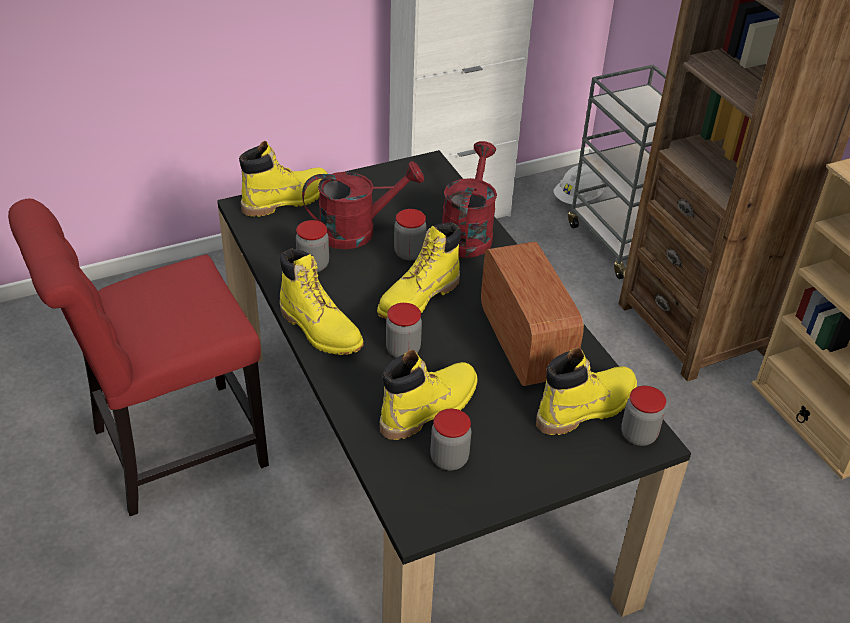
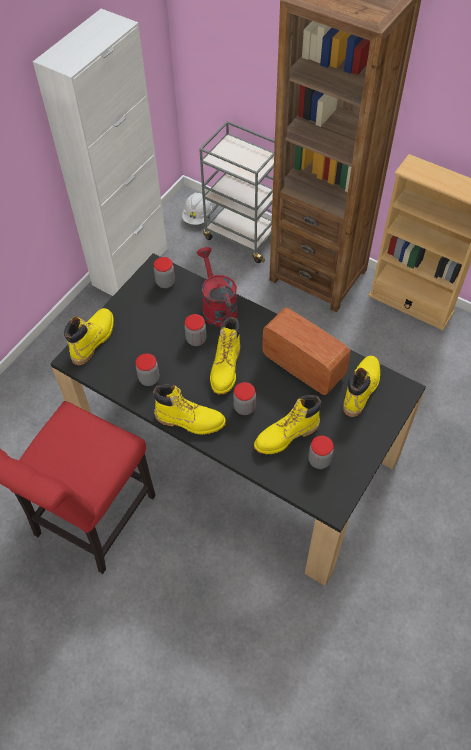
camera: 30 degrees left, 15 degrees up
(357, 231) = (154, 340): red watering can -> none
(429, 408) = (286, 436): yellow boot -> yellow boot turned 135 degrees counterclockwise
(638, 435) = (396, 390): jar -> jar (165, 282)

